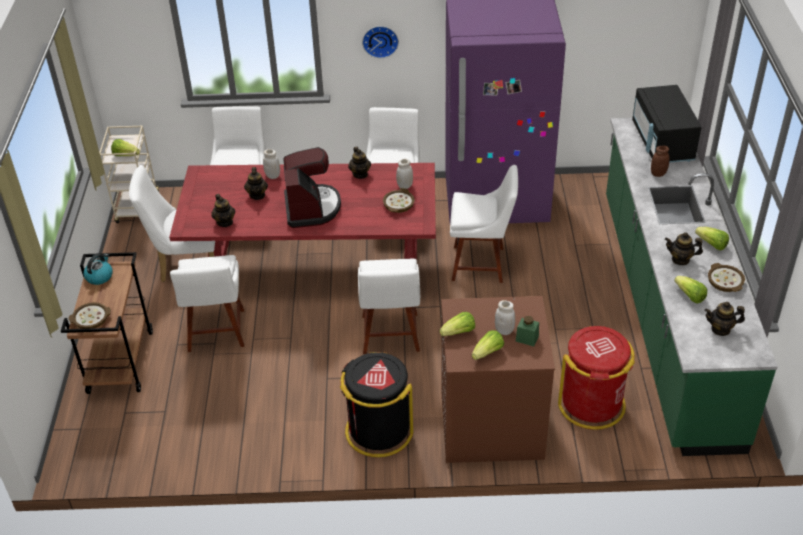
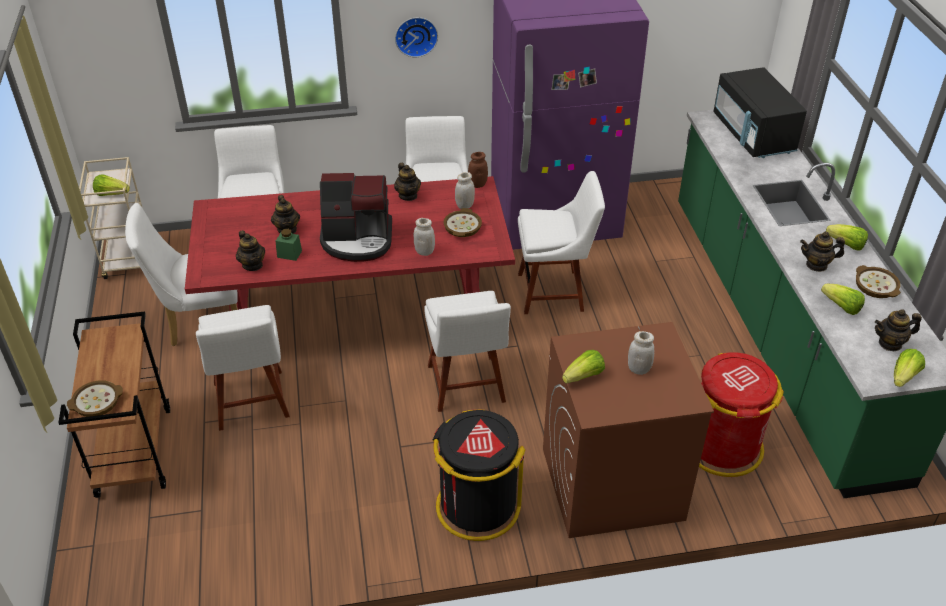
camera: 10 degrees left, 0 degrees up
(99, 276) = (100, 346): kettle -> none
(272, 176) = (302, 205): white jar -> white jar (424, 252)
(311, 208) = (357, 240): coffee machine -> coffee machine turned 105 degrees clockwise
(488, 352) = (626, 399): lettuce -> lettuce (904, 376)
(527, 338) = (669, 376): green jar -> green jar (289, 254)
(658, 173) = (759, 169): brown jar -> brown jar (477, 184)

